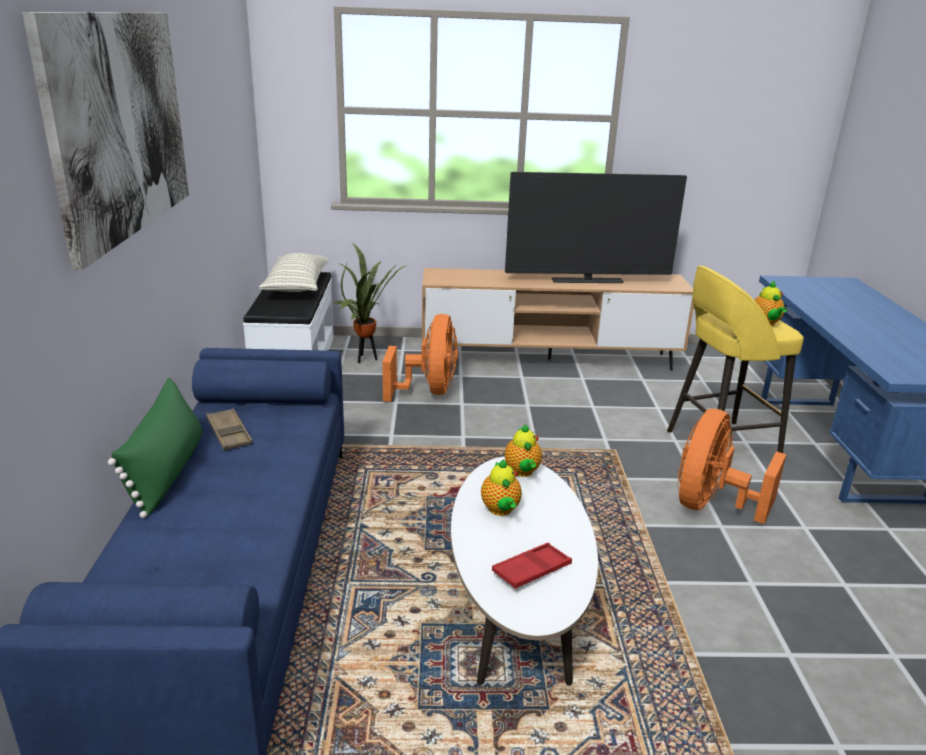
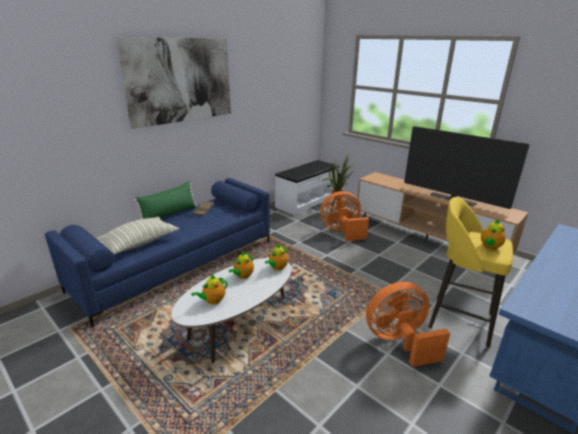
camera: 45 degrees right, 0 degrees up
(297, 287) = (314, 167): pillow -> pillow (138, 243)
(429, 391) = (342, 232): orange fan -> orange fan turned 150 degrees counterclockwise
(531, 570) = (213, 301): red tray -> teapot

